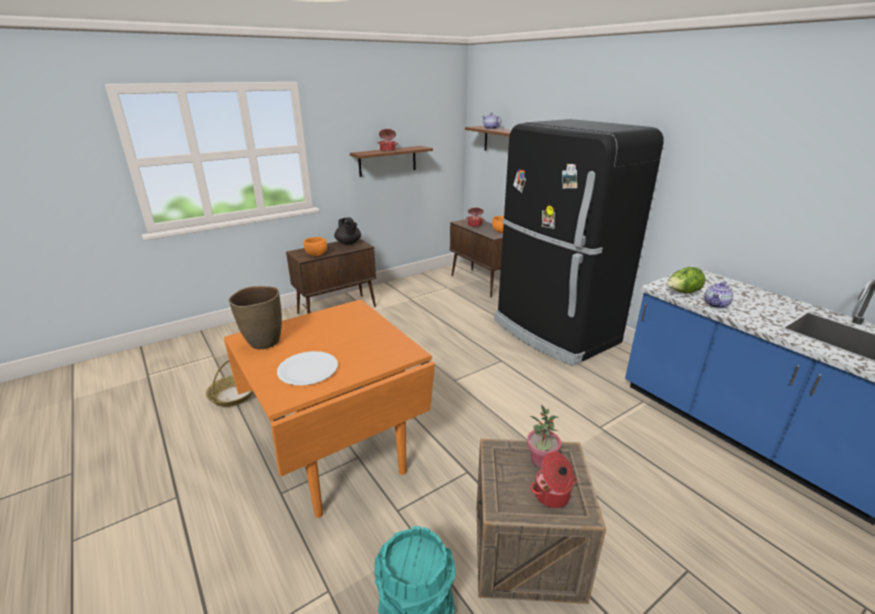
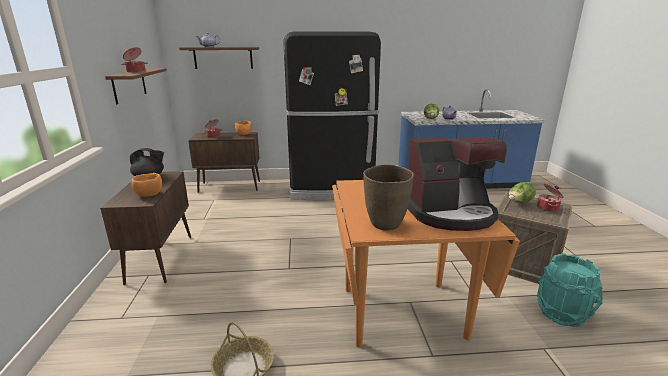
camera: 60 degrees left, 5 degrees down
(308, 369) = (450, 213): white plate -> coffee machine
(541, 460) = (519, 203): potted plant -> lettuce

